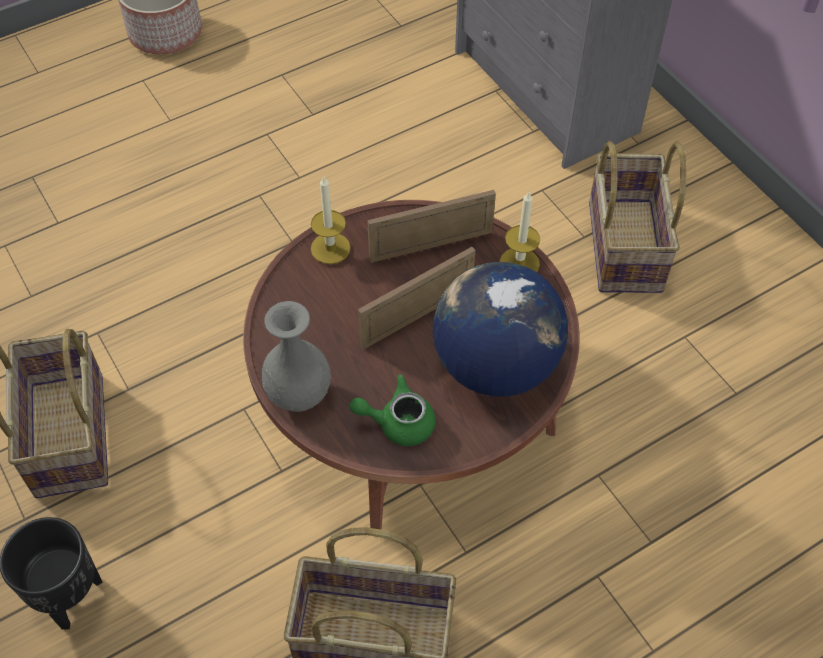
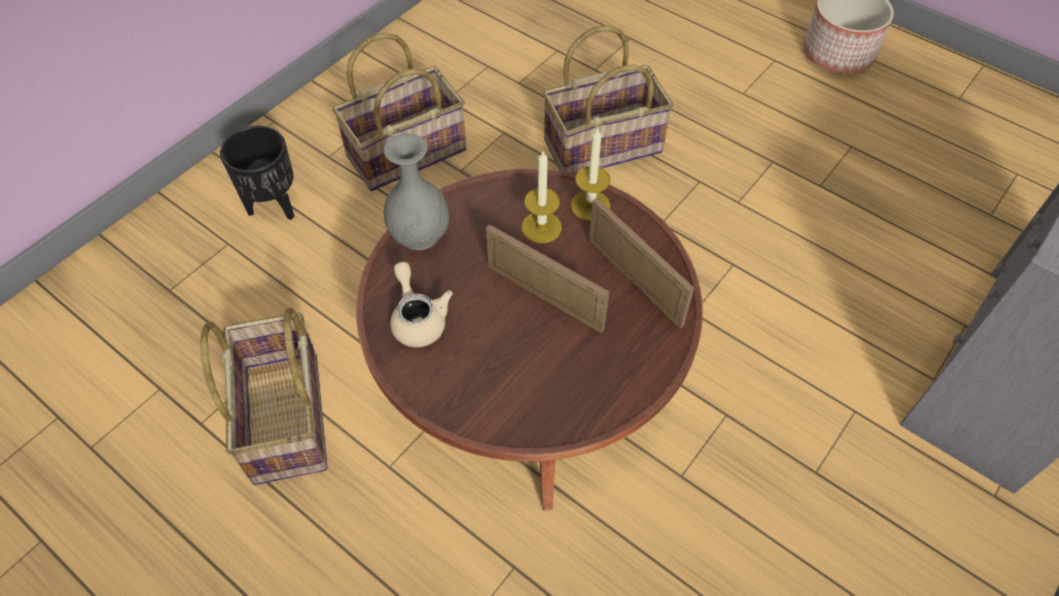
camera: 70 degrees right, 0 degrees up
(398, 422) = (418, 318): green teapot -> beige teapot
(495, 365) = (514, 379): globe -> none
(519, 263) = (651, 365): candle -> candle (541, 227)
(622, 246) = (826, 516): basket -> basket (603, 145)

